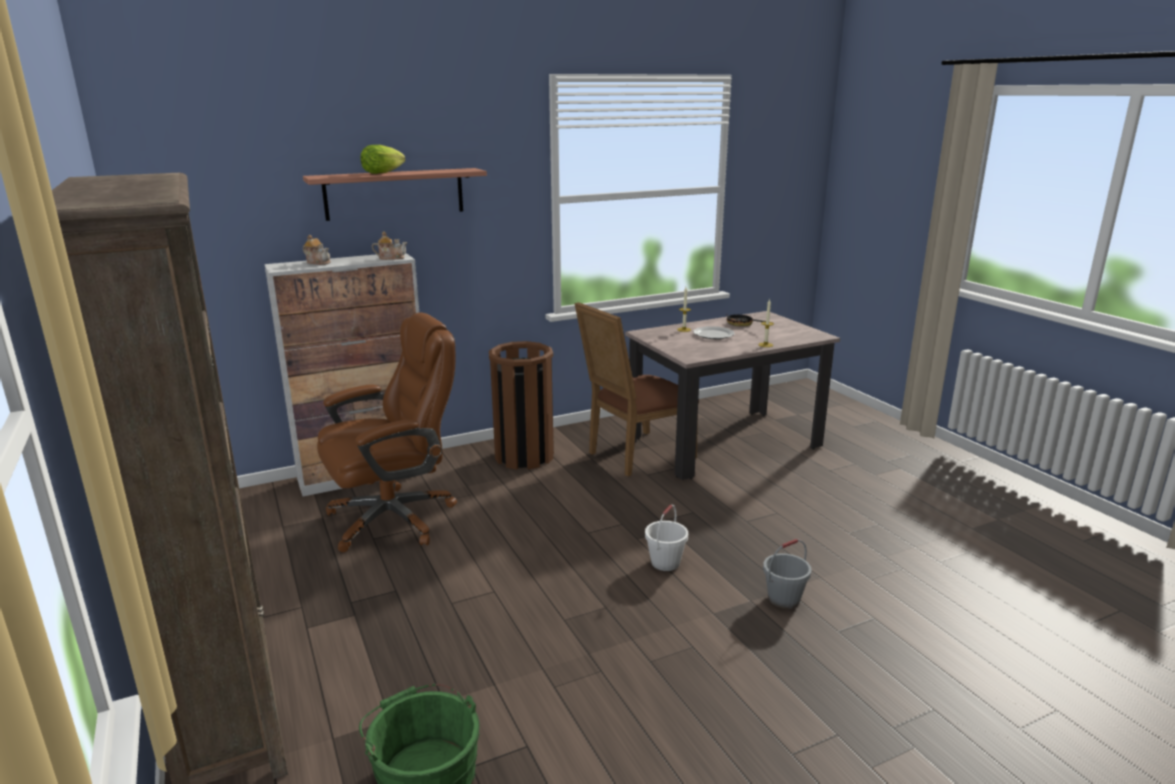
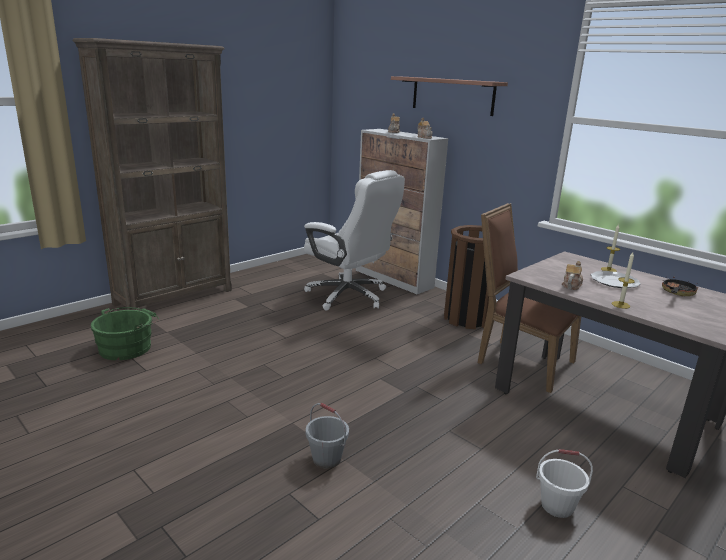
camera: 70 degrees right, 0 degrees up
(382, 173) = (439, 78): lettuce -> none
(394, 518) = (349, 296): brown office chair -> white office chair
(665, 563) = (352, 394): white bucket -> white bucket (557, 506)
(719, 349) = (571, 285): none -> teapot

